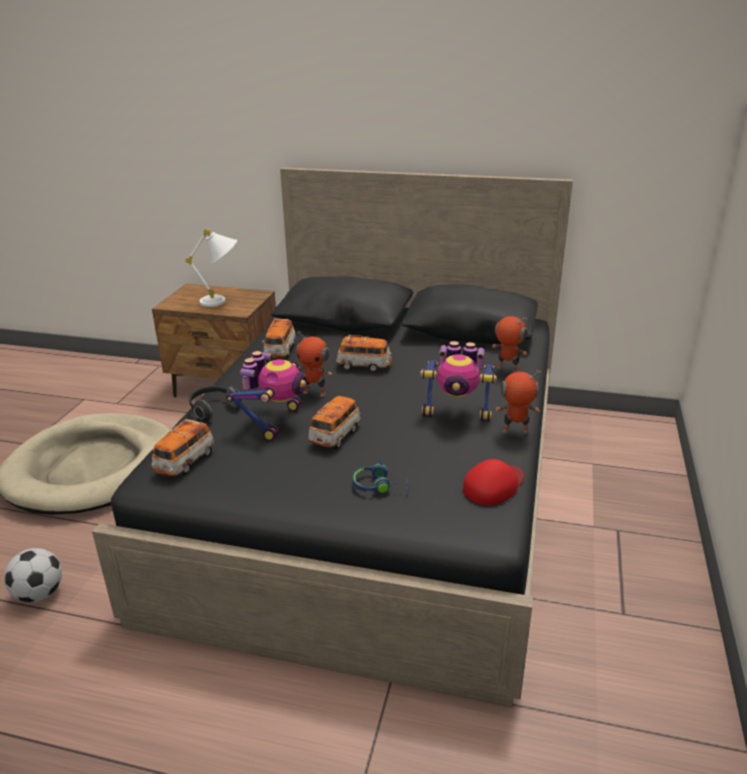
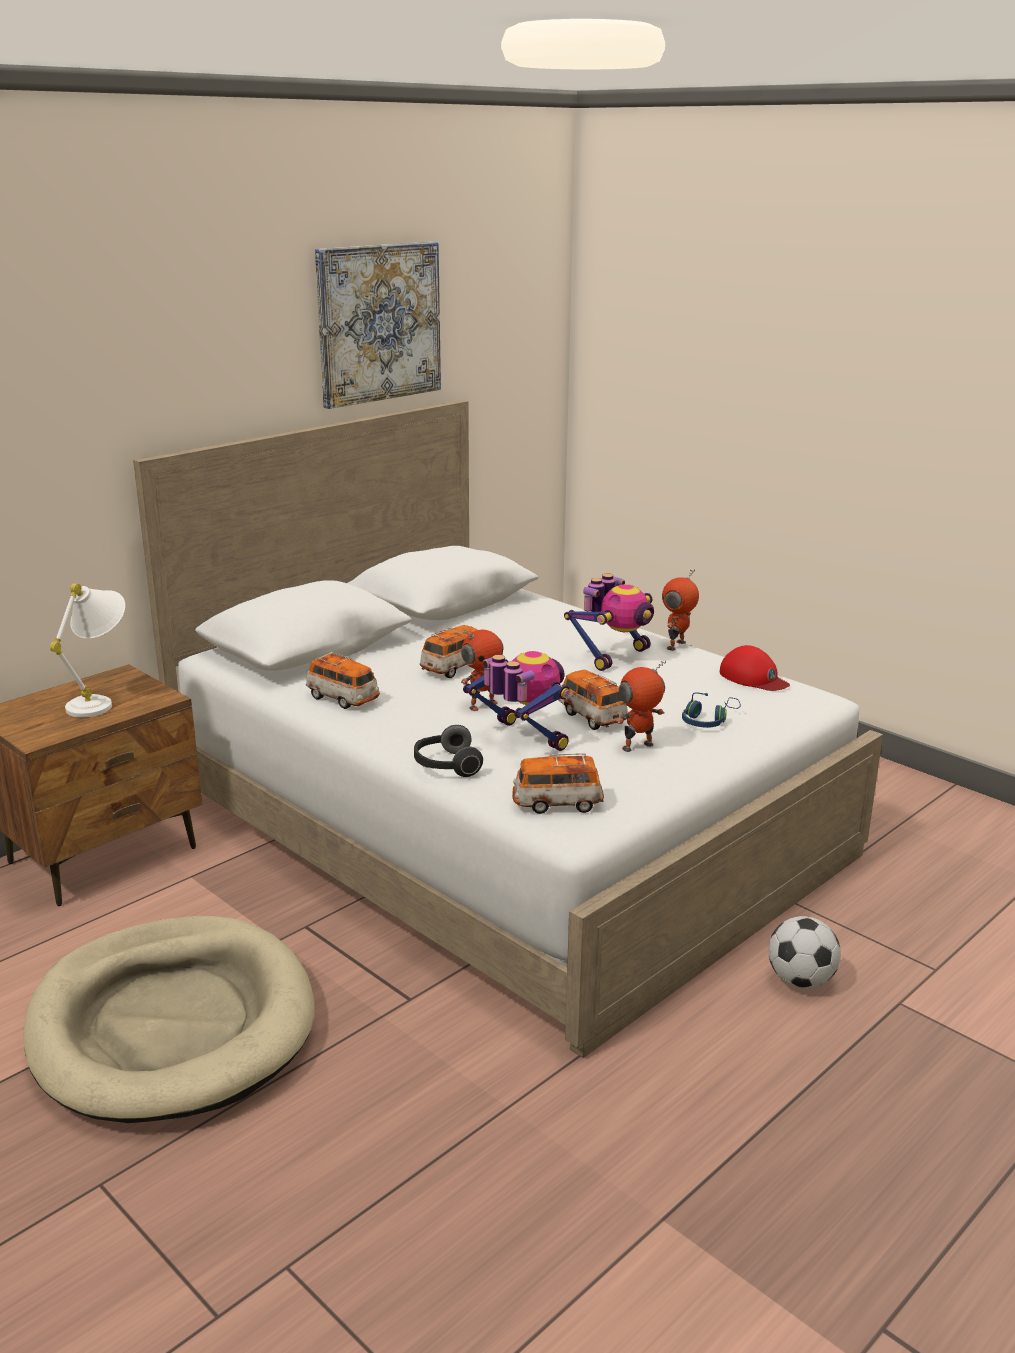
camera: 60 degrees left, 5 degrees down
(39, 594) = (449, 1123): football -> football (800, 980)
(185, 462) = (557, 804): toy car -> toy car turned 120 degrees clockwise
(376, 493) = (506, 822): black bed -> white bed
(494, 485) = (753, 678): red cap -> red cap turned 150 degrees clockwise
(495, 102) = (378, 323): none -> picture
(507, 370) = (558, 614): toy robot -> toy robot (638, 747)

